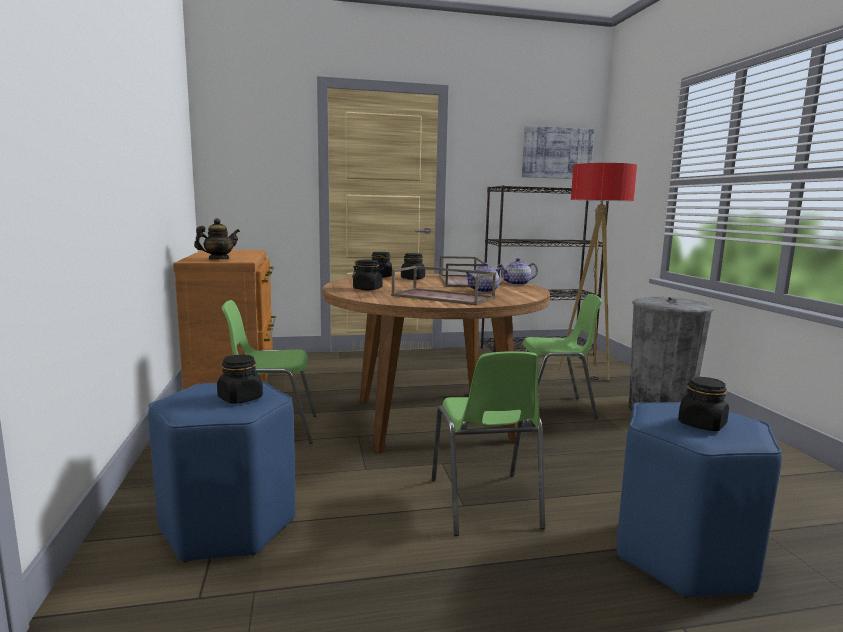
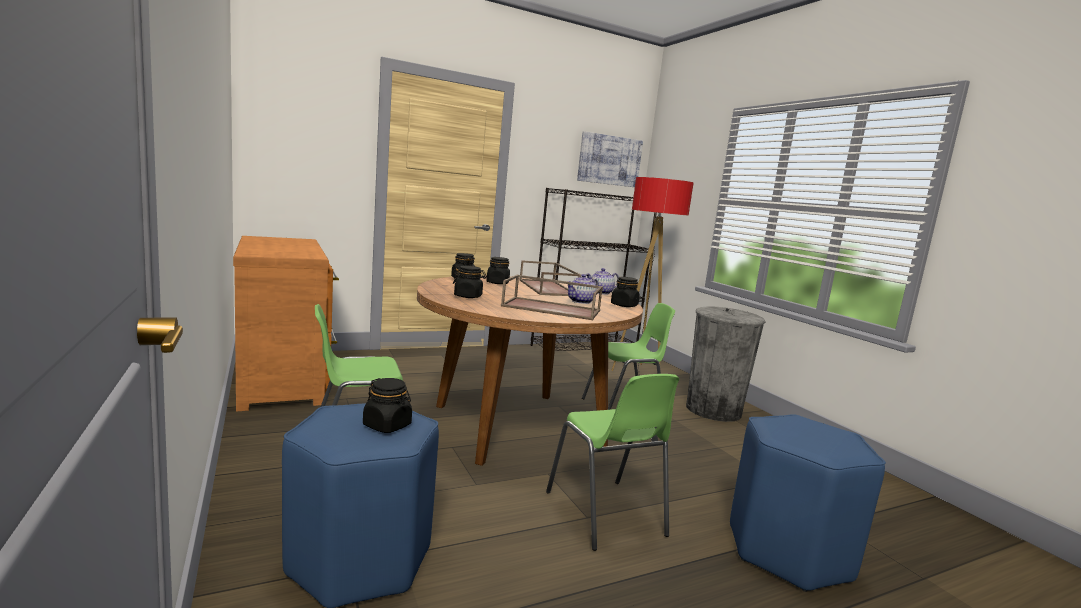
camera: 15 degrees left, 0 degrees up
(218, 259) = (282, 253): teapot -> none
(702, 424) = (816, 439): black jar -> black jar (624, 305)

